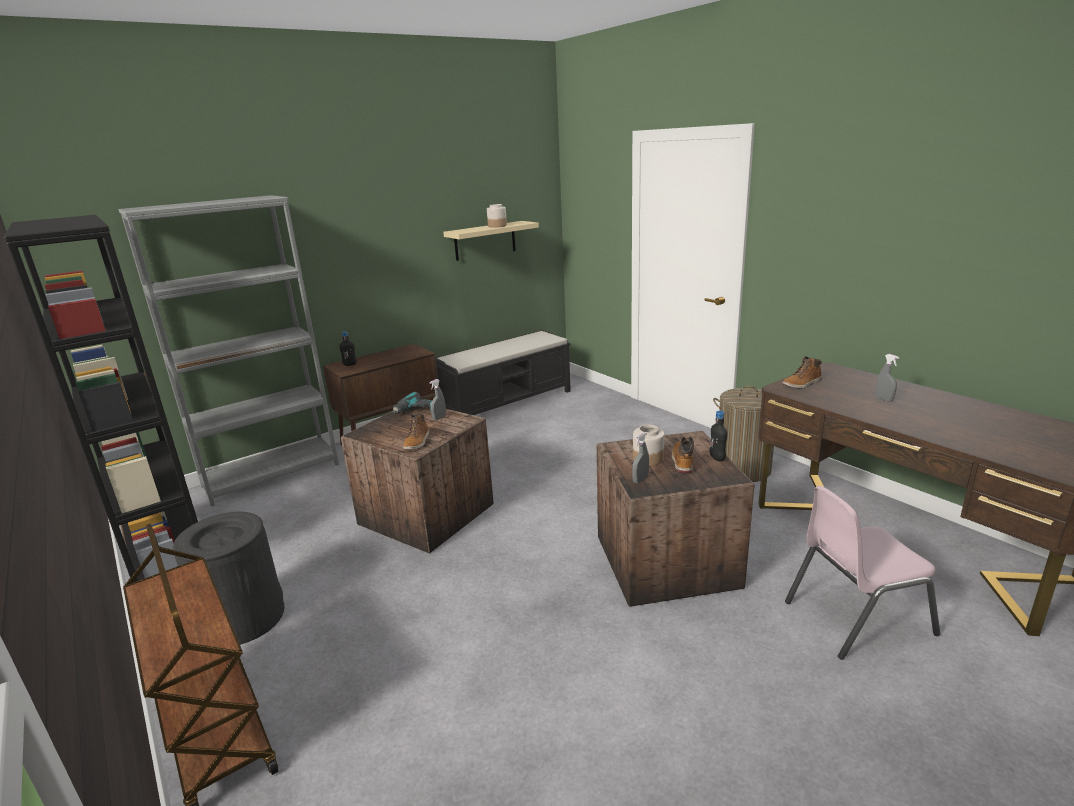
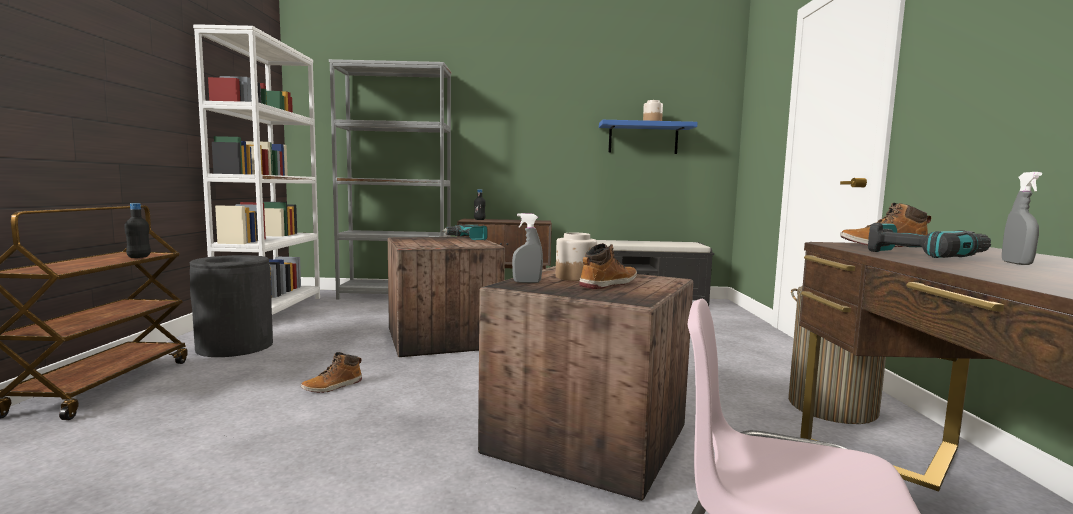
camera: 35 degrees right, 15 degrees down
(166, 554) = (272, 310): black bookcase -> white bookcase
(417, 442) = (421, 244): boot -> boot (333, 386)
(439, 418) = (471, 241): grey spray bottle -> none
(485, 240) = (643, 138): beige shelf -> blue shelf
(717, 458) = (655, 290): black bottle -> black bottle (139, 257)
(842, 399) = (924, 255): none -> power drill

